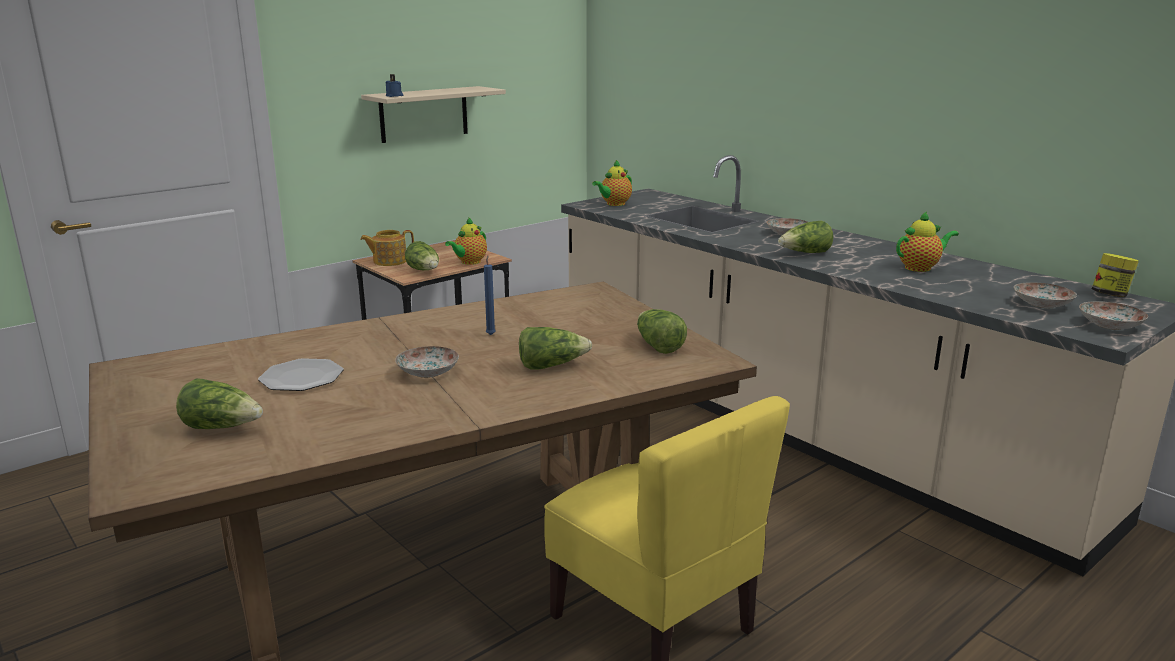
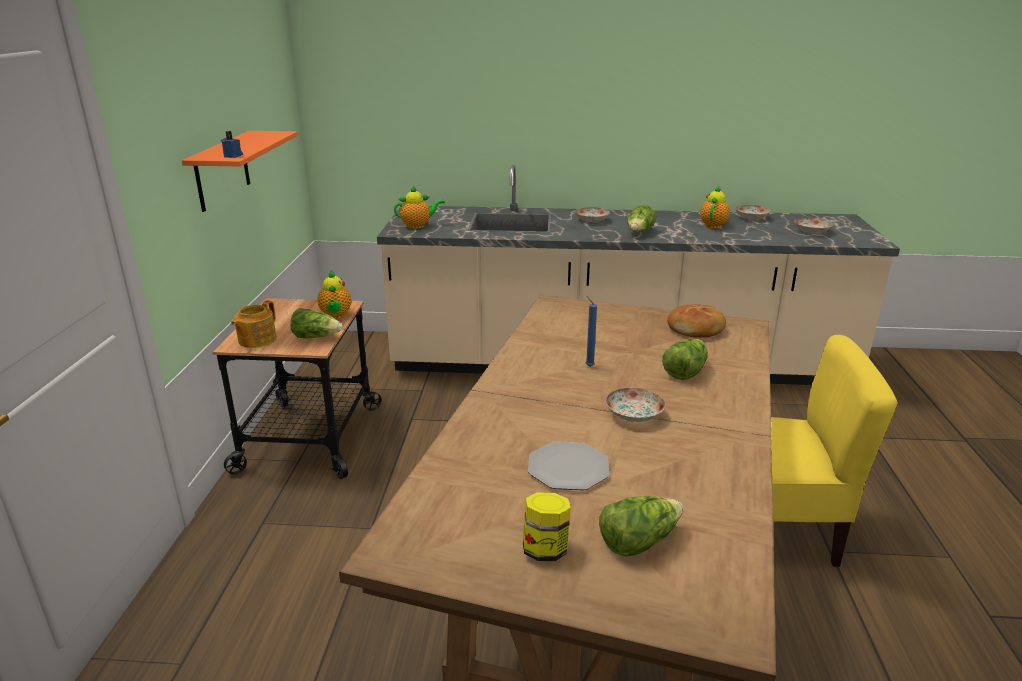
camera: 45 degrees left, 5 degrees up
(424, 114) = (222, 170): beige shelf -> orange shelf
(614, 204) = (418, 226): teapot -> teapot turned 105 degrees counterclockwise
(658, 346) = (696, 329): lettuce -> bread
(1110, 295) = (817, 217): jar -> jar (545, 549)
(1111, 325) = (860, 235): plate -> plate (751, 217)

